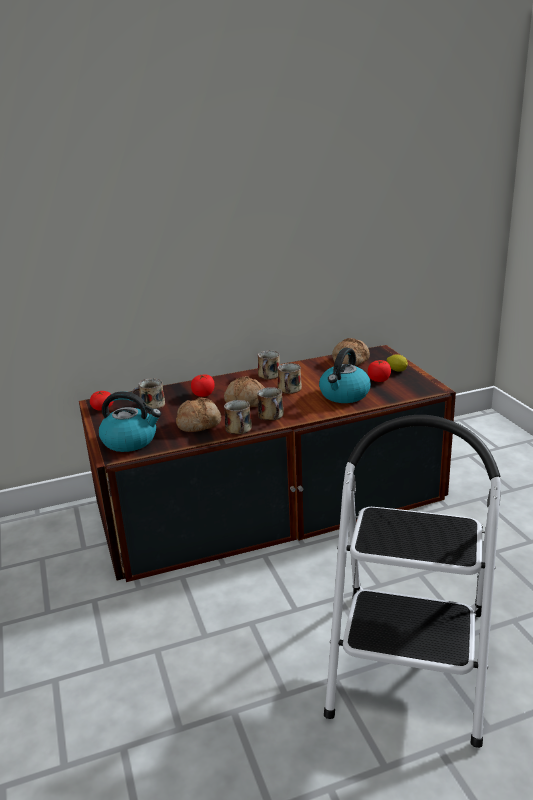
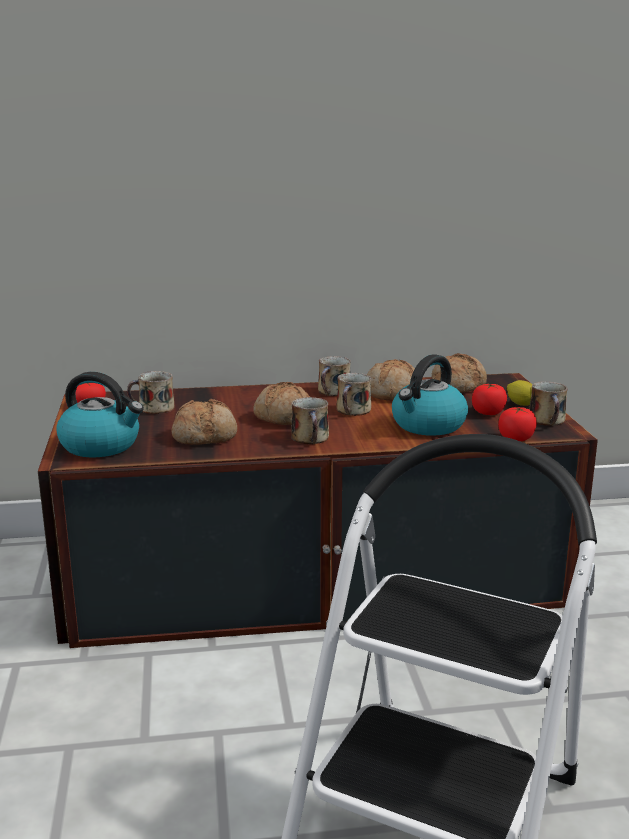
camera: 10 degrees right, 5 degrees down
(203, 394) = (231, 403): tomato -> tomato (516, 438)
(239, 429) = (256, 449): mug -> mug (547, 420)
(309, 371) = (393, 393): none -> bread

